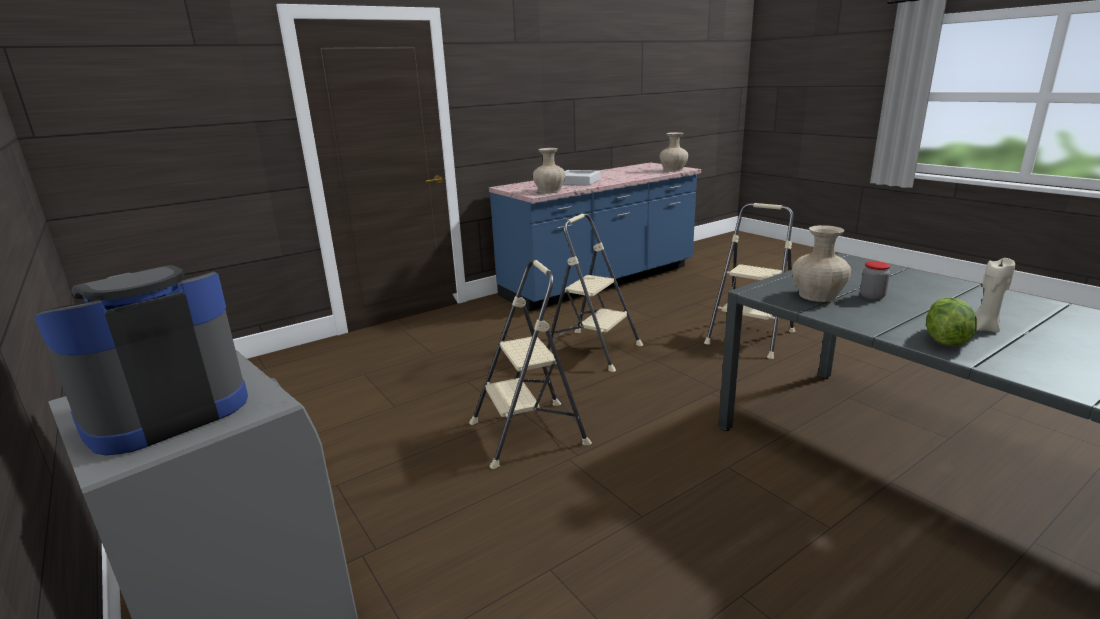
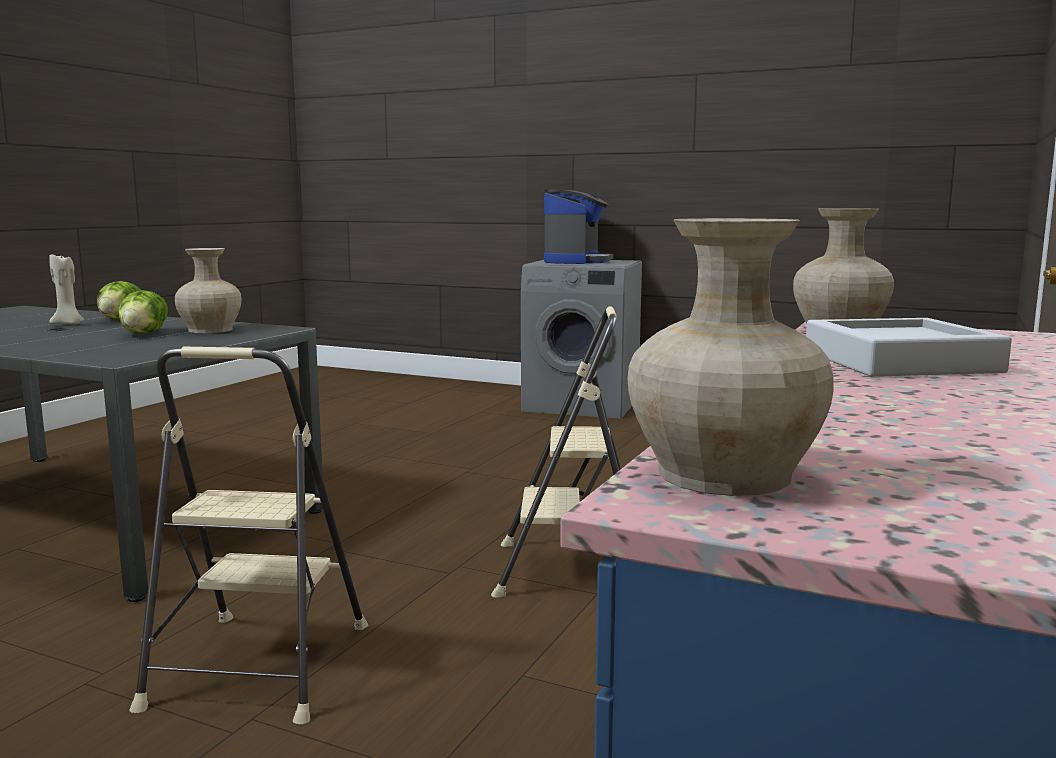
camera: 150 degrees right, 10 degrees down
(532, 431) = (532, 476): beige step ladder -> none
(872, 296) = (145, 333): jar -> lettuce

